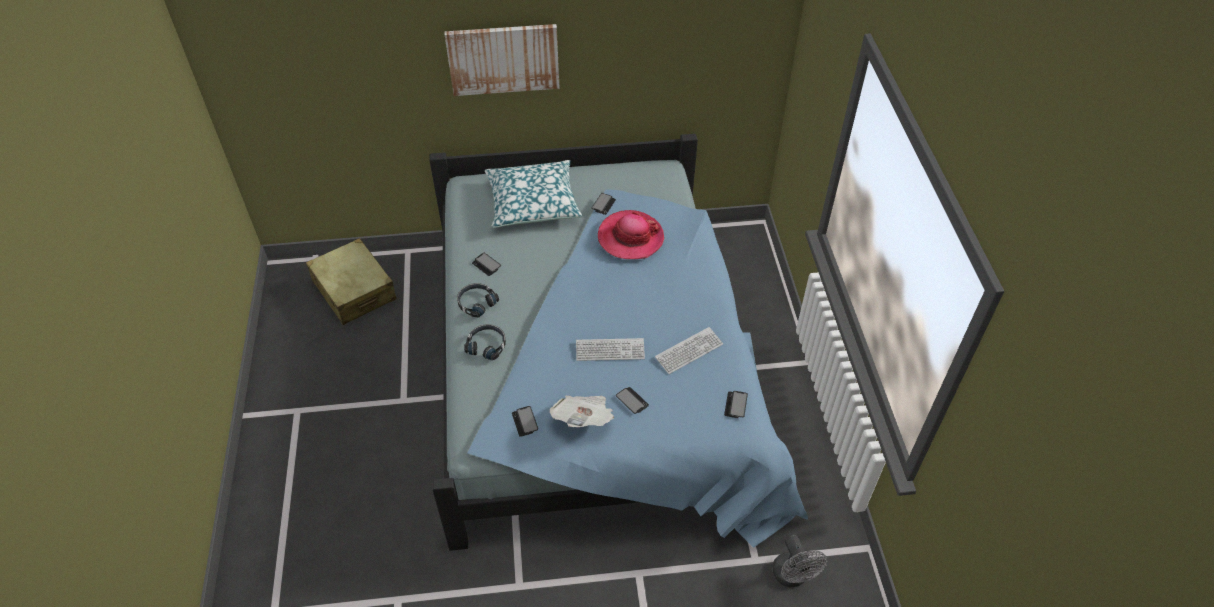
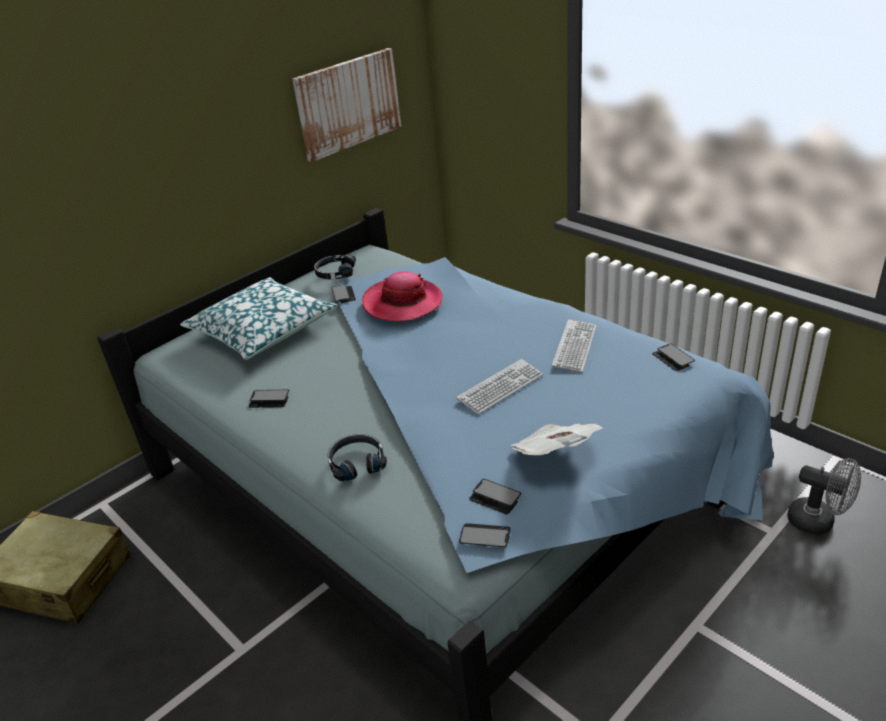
camera: 35 degrees left, 15 degrees down
(476, 303) = (297, 435): black headphones -> black headphones (335, 273)
(503, 59) = (155, 165): picture -> picture (348, 103)
(632, 401) = (579, 411): phone -> phone (485, 536)

